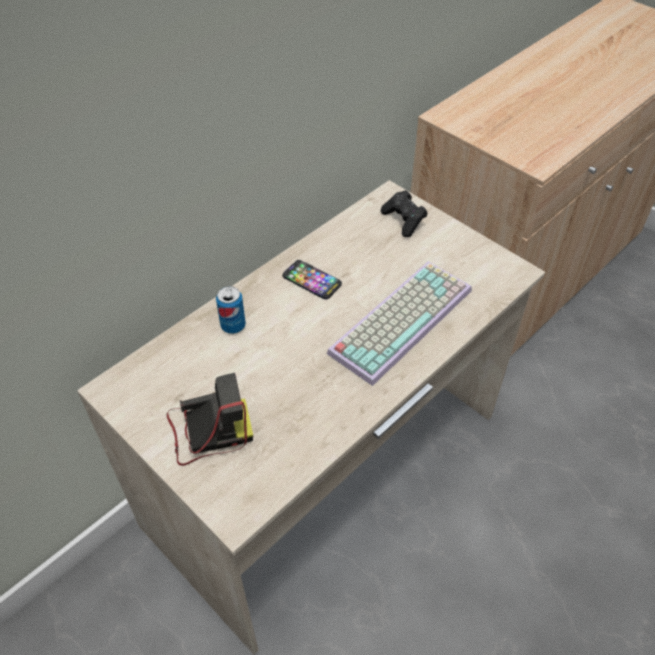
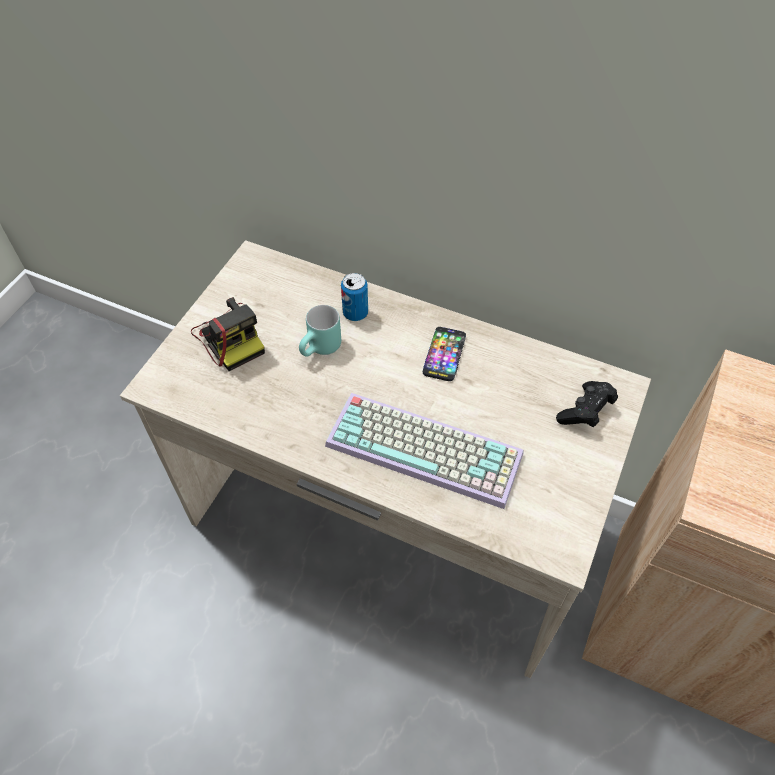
camera: 70 degrees right, 5 degrees up
(263, 361) = (322, 350): none -> turquoise mug

